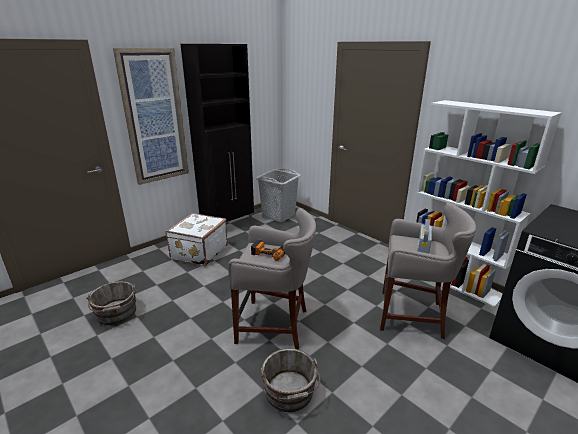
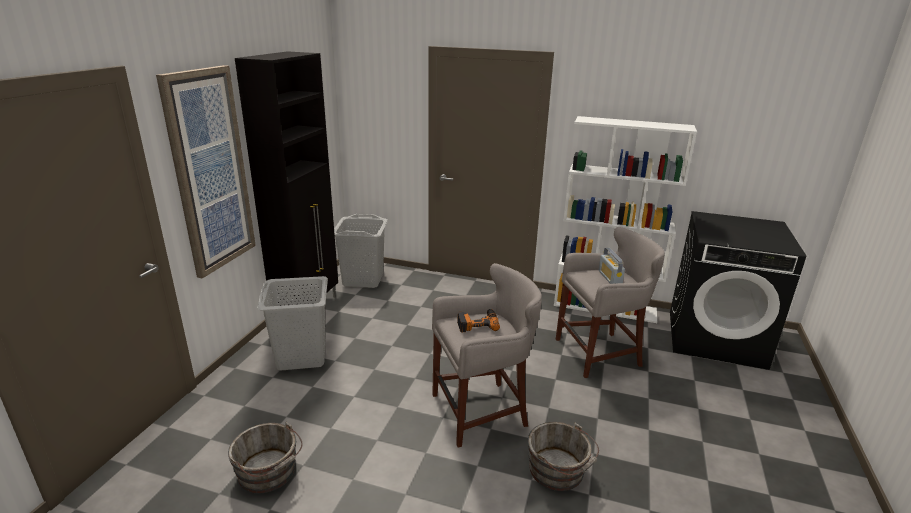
camera: 30 degrees left, 0 degrees up
(198, 252) = (302, 356): white suitcase -> grey laundry basket

